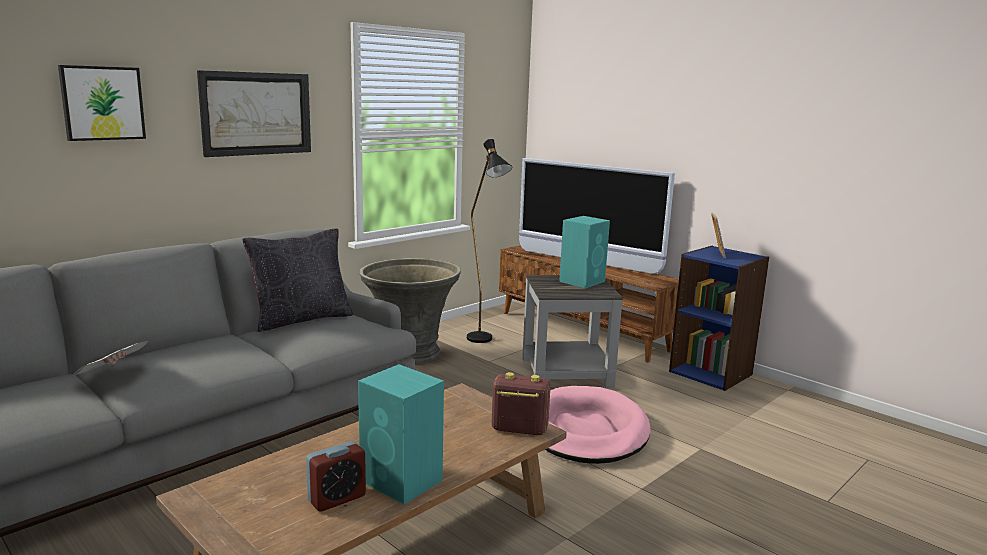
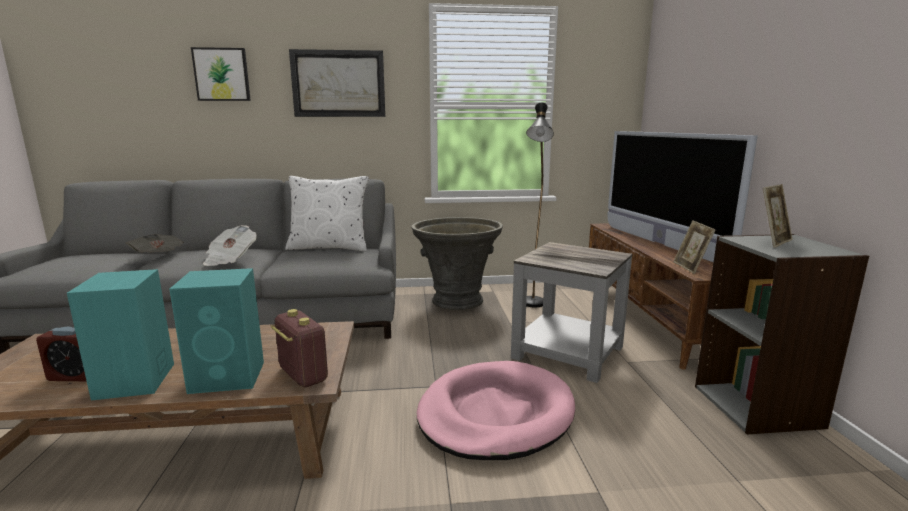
camera: 40 degrees right, 0 degrees up
(228, 356) = (230, 259): none -> newspaper
(301, 319) = (329, 247): black pillow -> white pillow
(583, 281) = (595, 255): turquoise speaker -> turquoise speaker (229, 377)
(640, 280) = (690, 268): none -> picture frame
(711, 373) = (758, 406): blue bookcase -> grey bookcase

